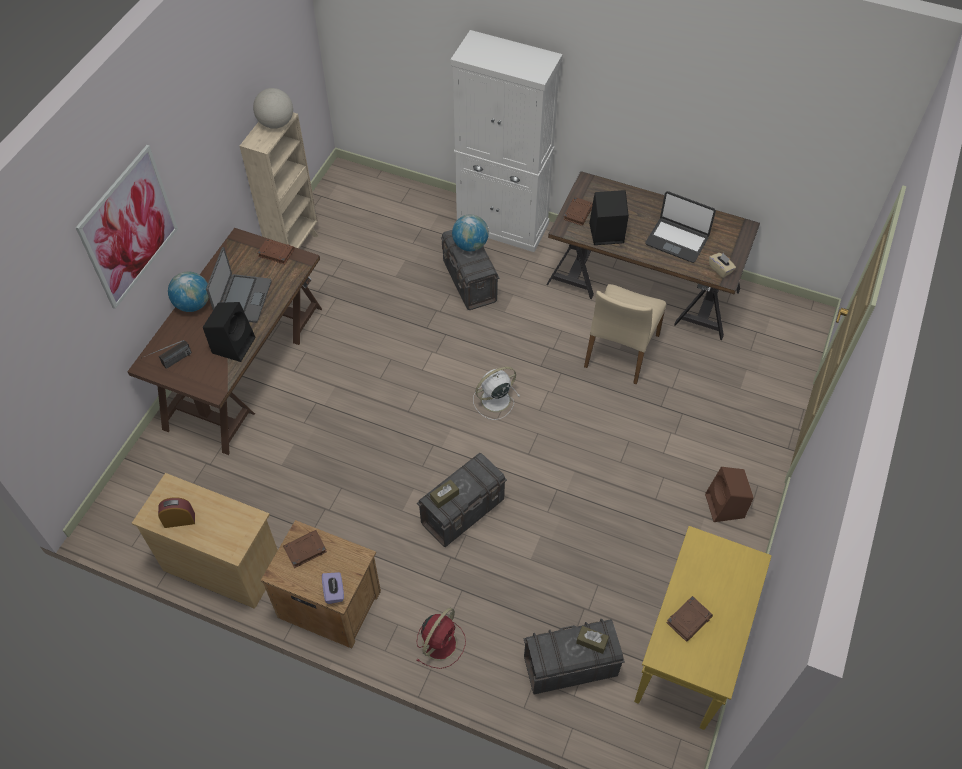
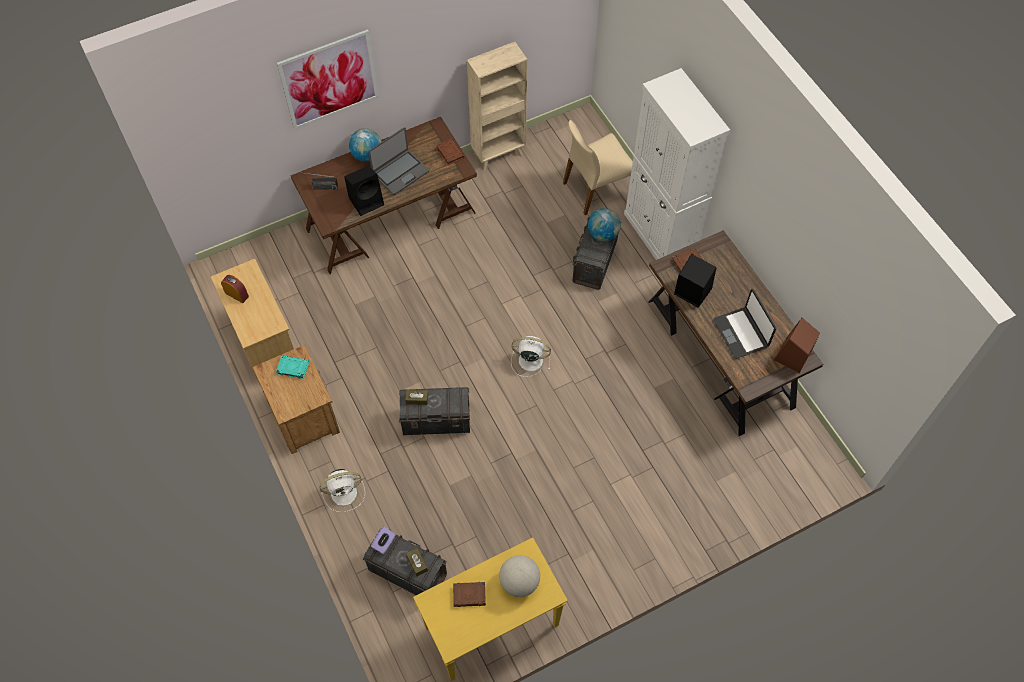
camera: 40 degrees right, 5 degrees up
(276, 123) = (505, 57): globe -> globe (519, 582)
(305, 550) = (292, 368): brown book -> turquoise book
(334, 592) = (285, 407): purple tissue box -> purple tissue box (384, 543)
(440, 642) = (345, 492): red fan -> white fan
(620, 351) = (653, 389): beige chair -> beige chair (597, 189)
(720, 269) = (751, 378): beige tissue box -> none
(725, 507) = (615, 554): brown speaker -> brown speaker (792, 356)

